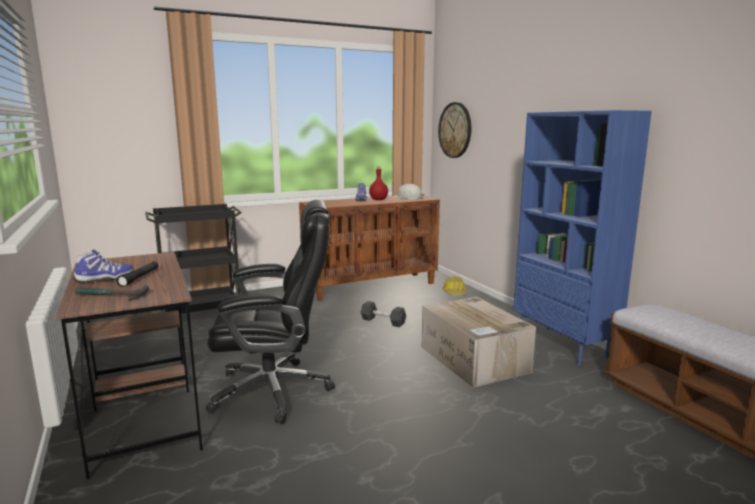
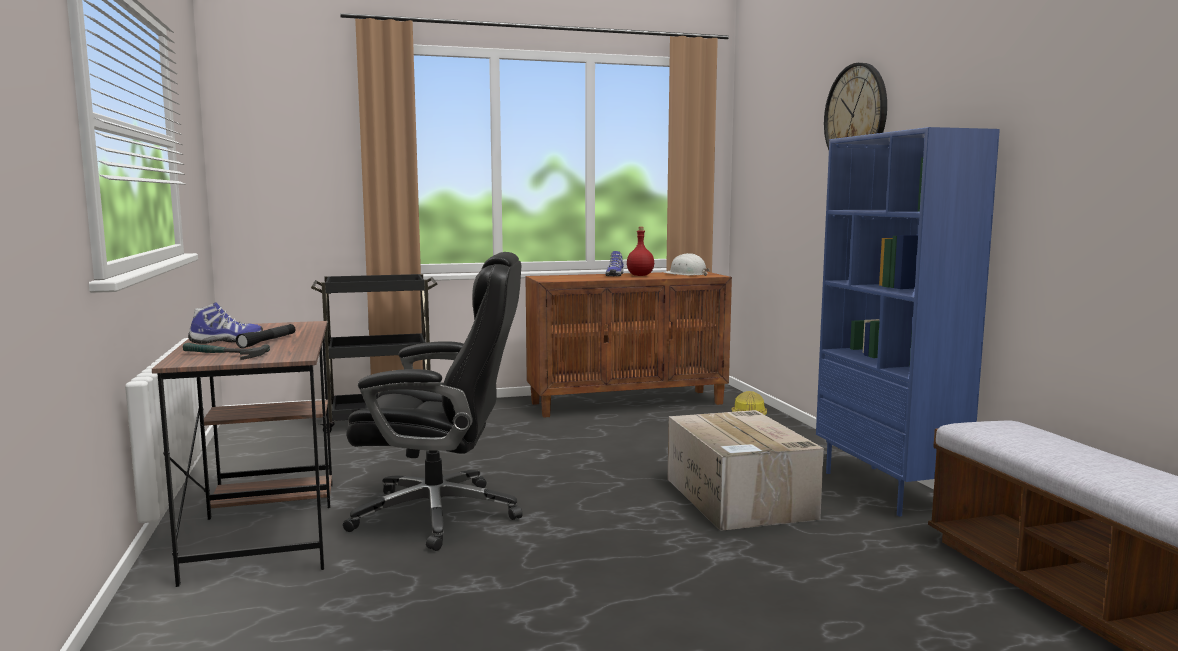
camera: 10 degrees right, 5 degrees down
(383, 321) = (625, 446): grey dumbbell -> none
(455, 130) = (759, 176): wall clock -> wall clock (856, 115)

